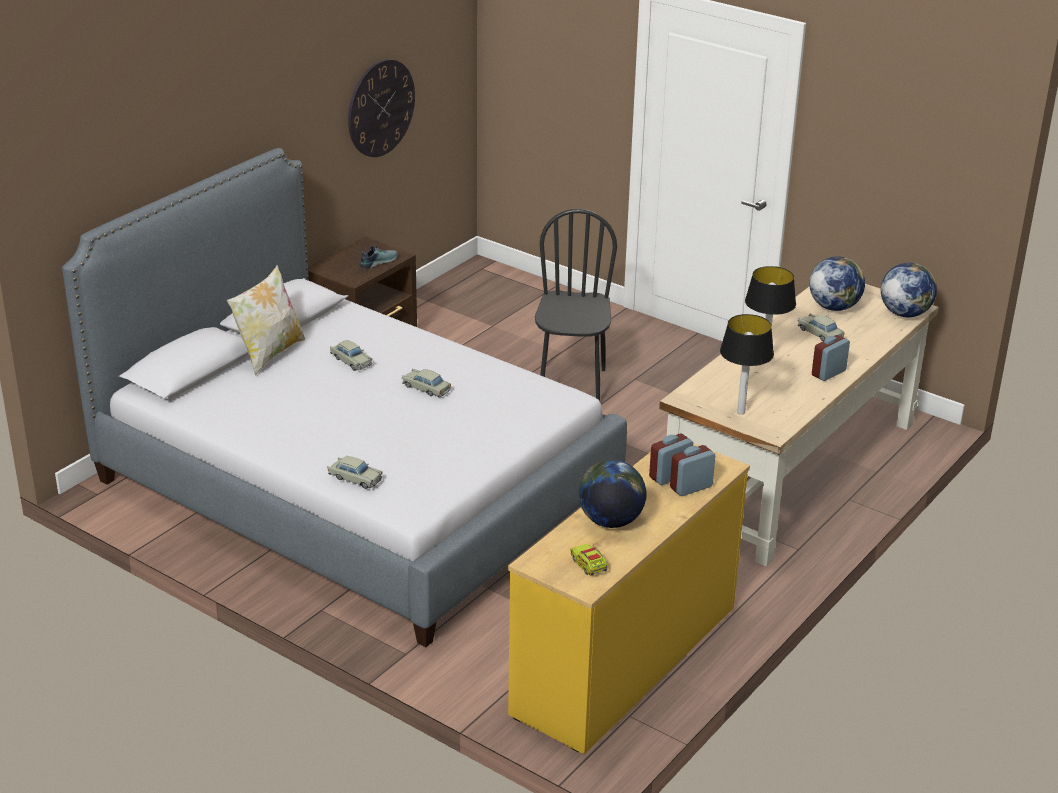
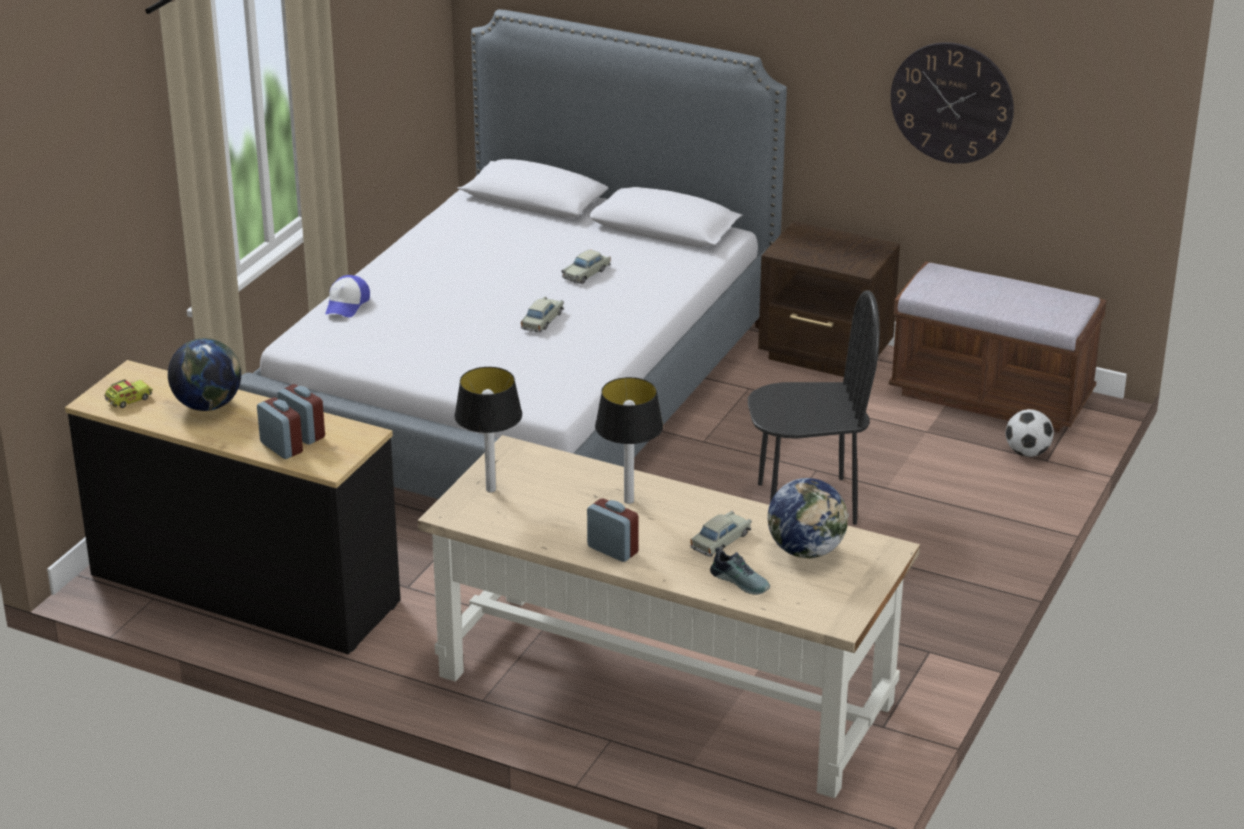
camera: 80 degrees right, 0 degrees up
(269, 354) = (583, 230): pillow -> none
(355, 478) = (347, 304): beige toy car -> cap
(377, 262) = (835, 259): shoe -> shoe (741, 581)
(455, 295) = (991, 396): none -> brown bench
(534, 296) = (1027, 453): none -> football
(626, 660) = (244, 589): yellow dresser -> black dresser
(904, 313) = (816, 611): globe -> none

